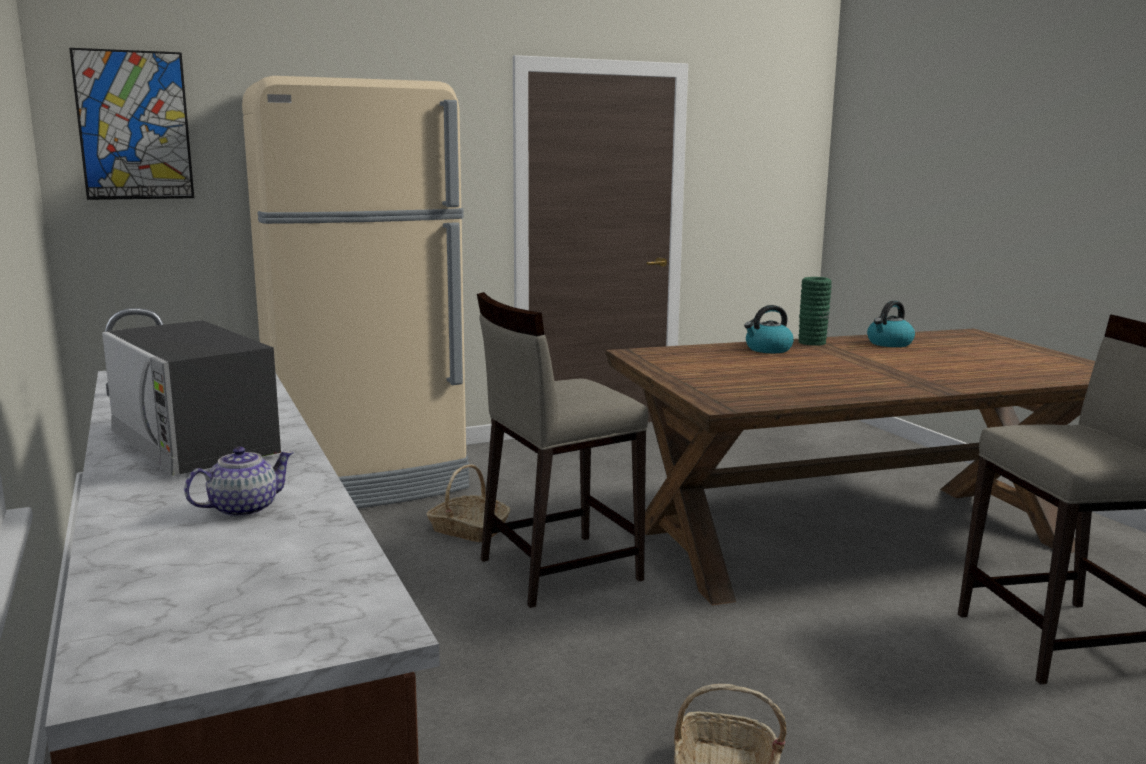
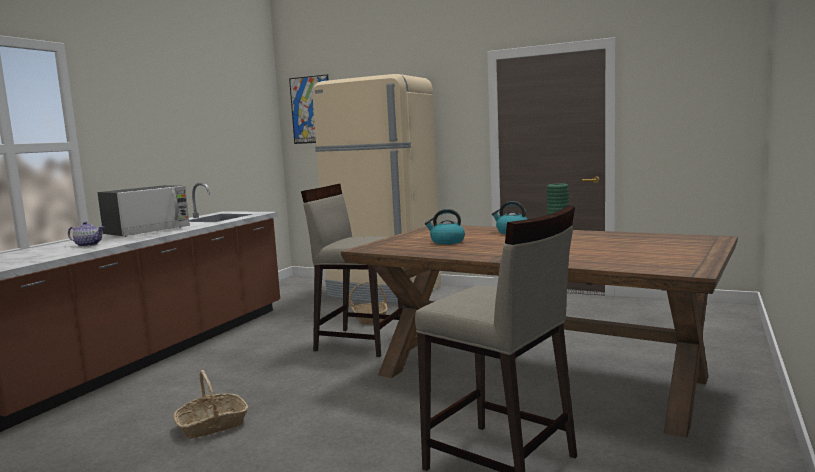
camera: 50 degrees right, 5 degrees down
(195, 445) = (148, 231): microwave -> microwave turned 150 degrees counterclockwise
(889, 343) = (607, 237): kettle -> kettle (446, 242)

